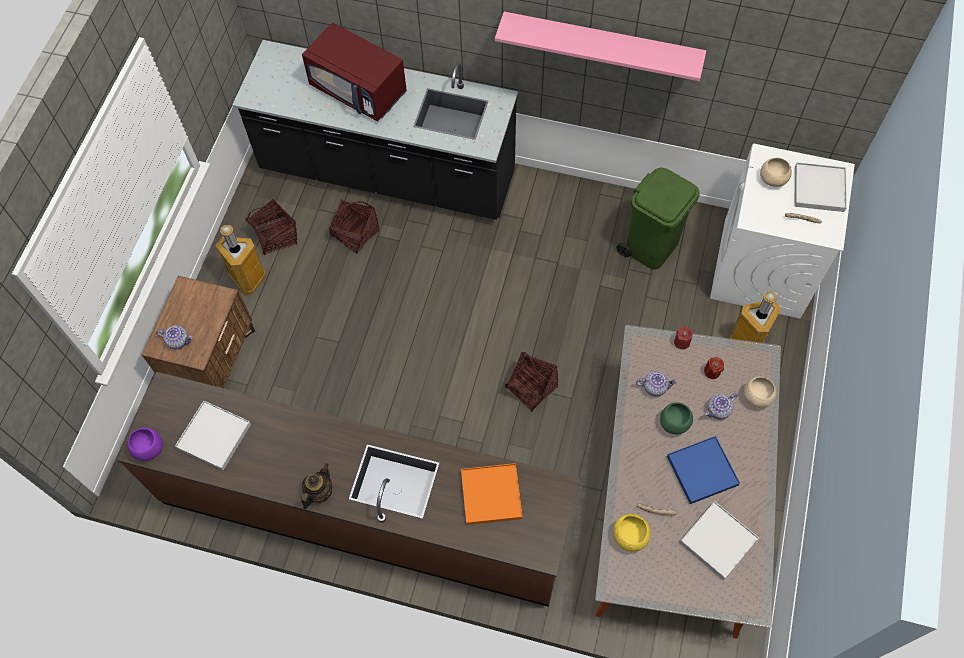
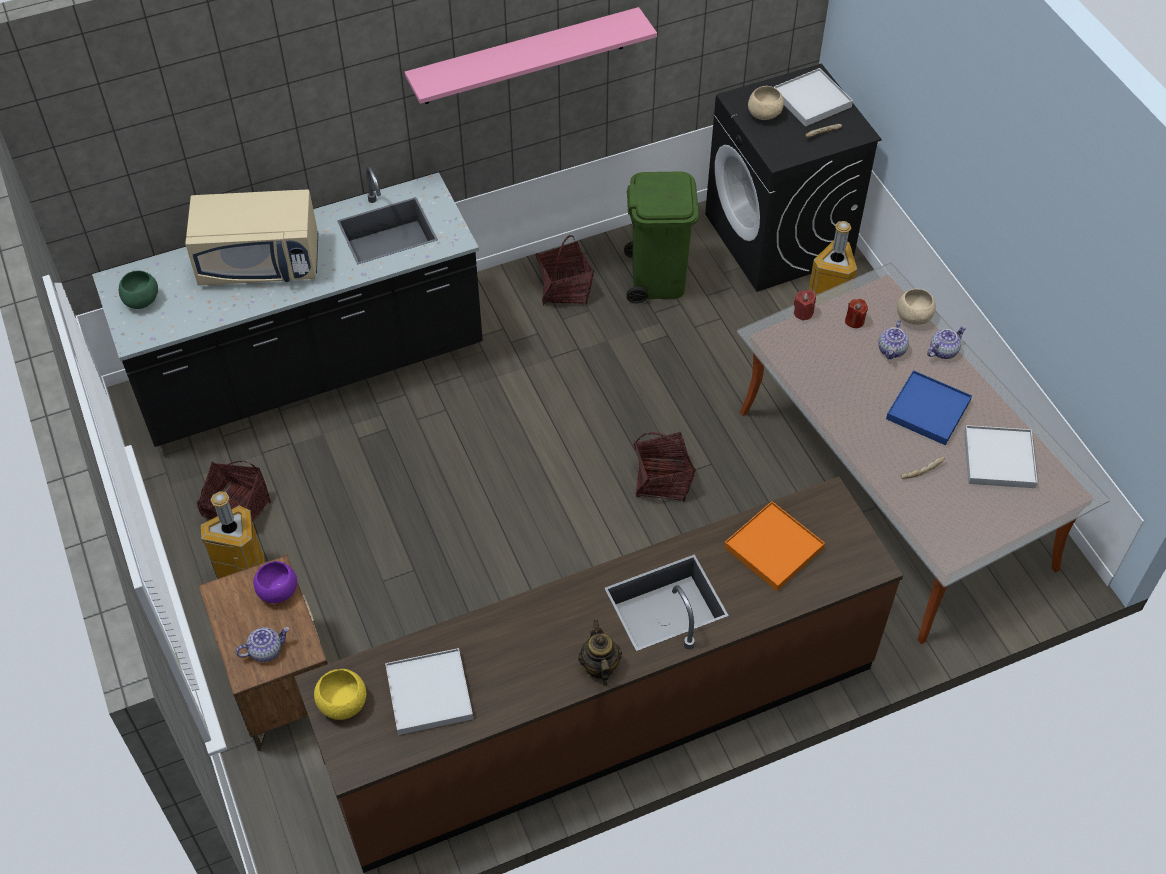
camera: 40 degrees left, 10 degrees down
(149, 448) = (364, 757): purple bowl -> purple bowl (277, 591)
(355, 233) = (330, 451): basket -> basket (565, 288)
(359, 90) = (260, 262): red microwave -> beige microwave
(630, 536) = (921, 508): yellow bowl -> yellow bowl (342, 703)
(655, 387) = (817, 366): teapot -> teapot (943, 351)
(674, 423) = (865, 386): green bowl -> green bowl (142, 301)
(762, 269) = (779, 237): white washing machine -> black washing machine

